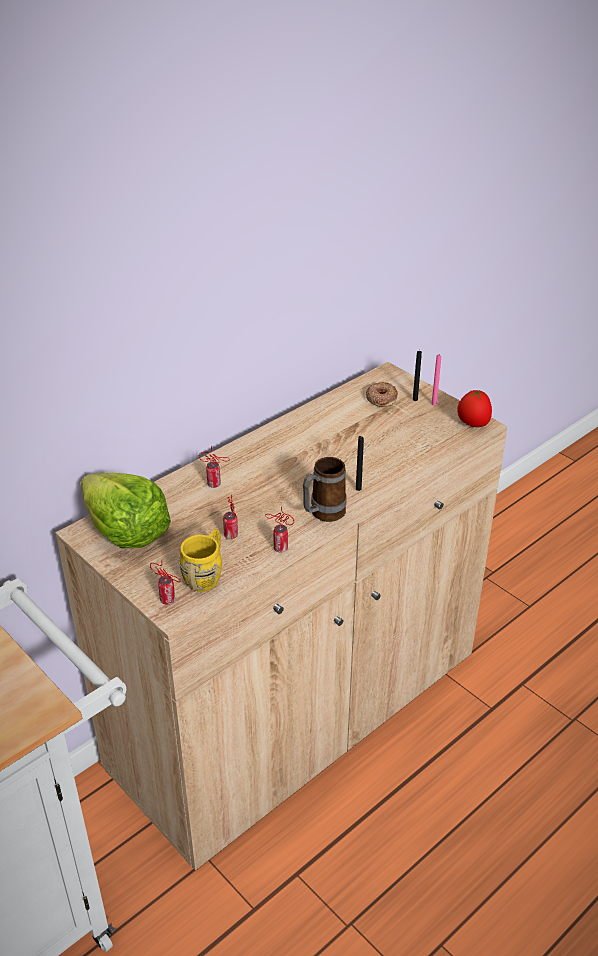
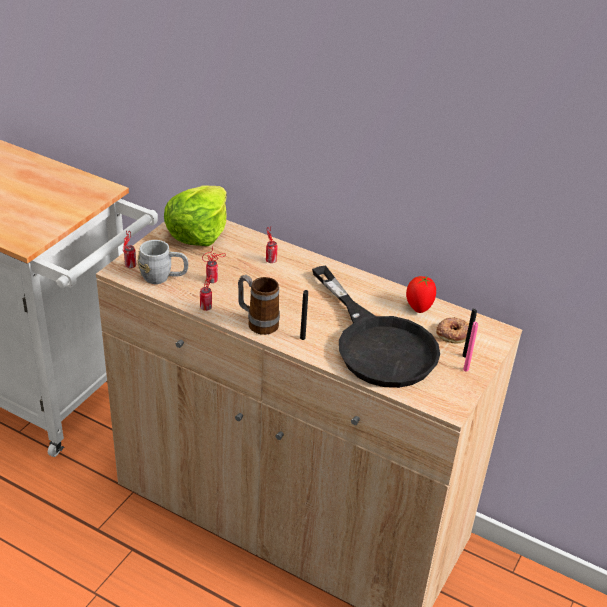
camera: 70 degrees right, 0 degrees up
(206, 574) = (163, 277): yellow mug -> grey mug
(382, 444) = (377, 343): none -> black frying pan
(472, 424) = (446, 400): tomato -> tomato (418, 307)

